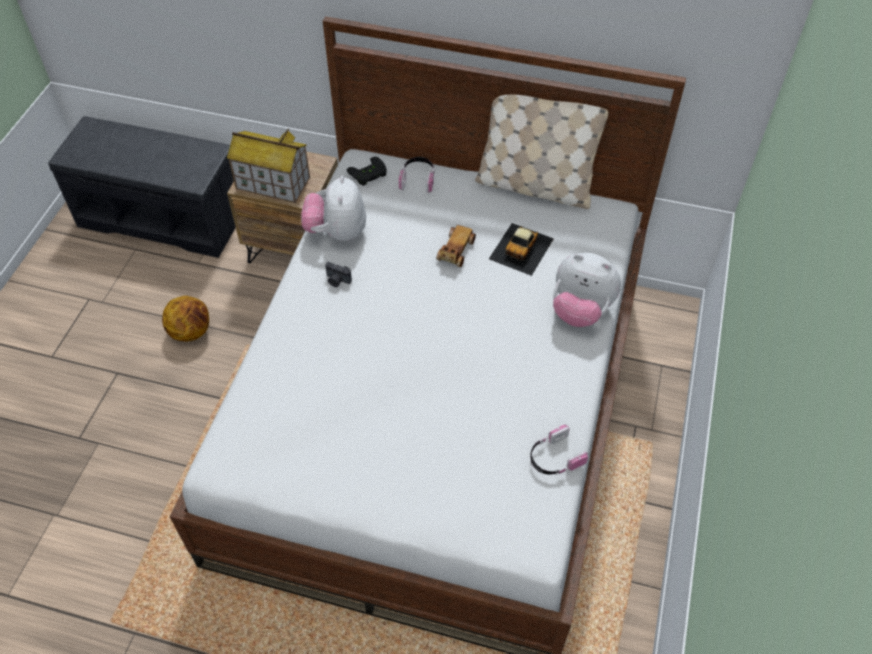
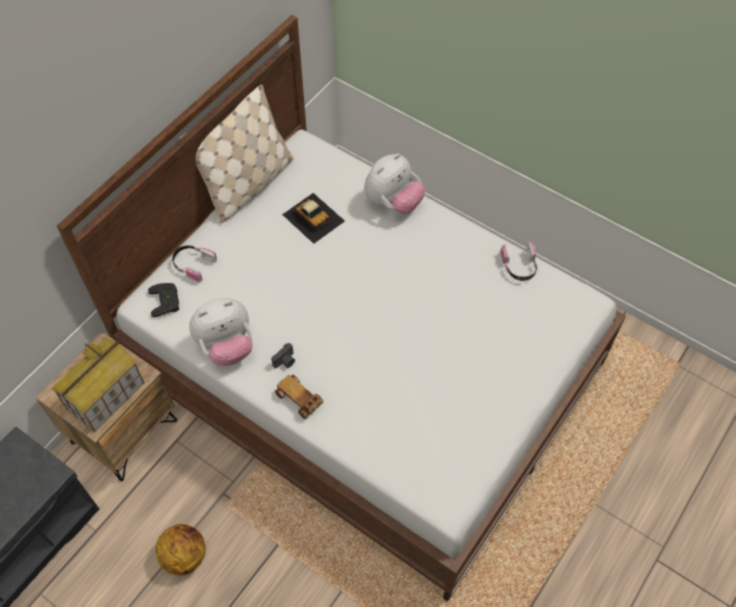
camera: 70 degrees left, 5 degrees up
(337, 232) = (226, 346): plush toy -> plush toy turned 45 degrees counterclockwise
(455, 251) = (293, 263): toy car -> toy car (300, 399)

